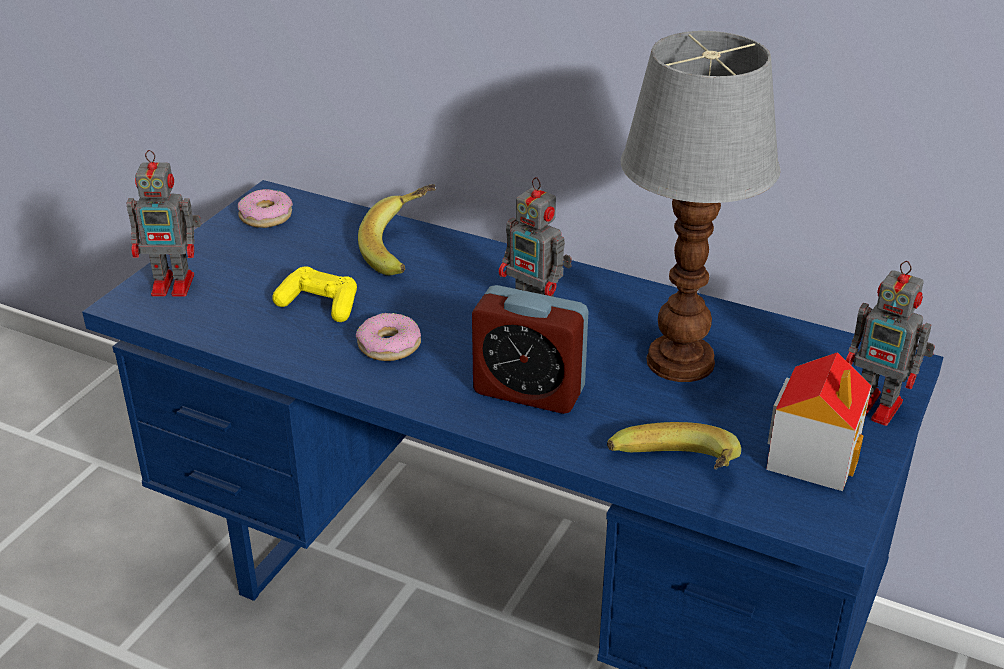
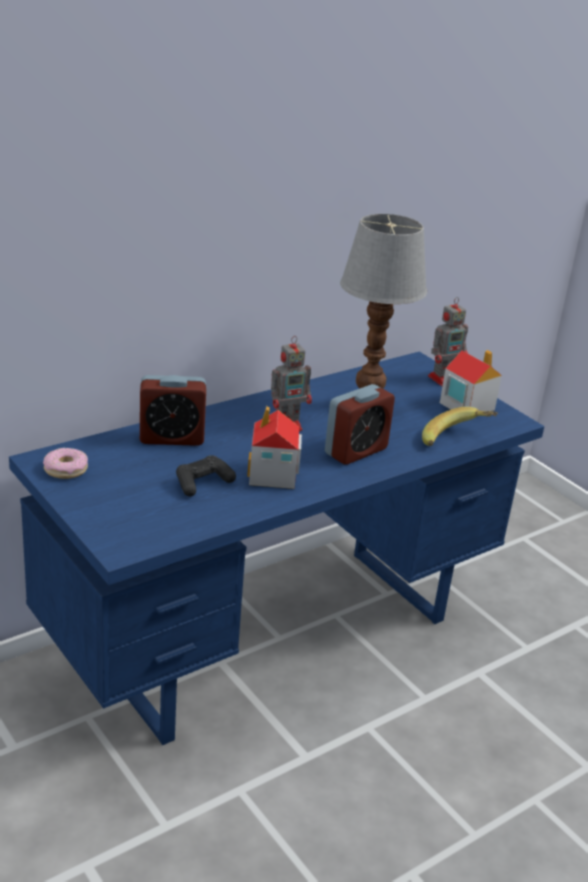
camera: 65 degrees left, 5 degrees down
(175, 285) = (117, 526): toy robot -> none
(319, 304) = (203, 483): yellow game controller -> black game controller
(389, 345) = (272, 475): donut -> toy house
(404, 250) = (172, 438): banana -> alarm clock

